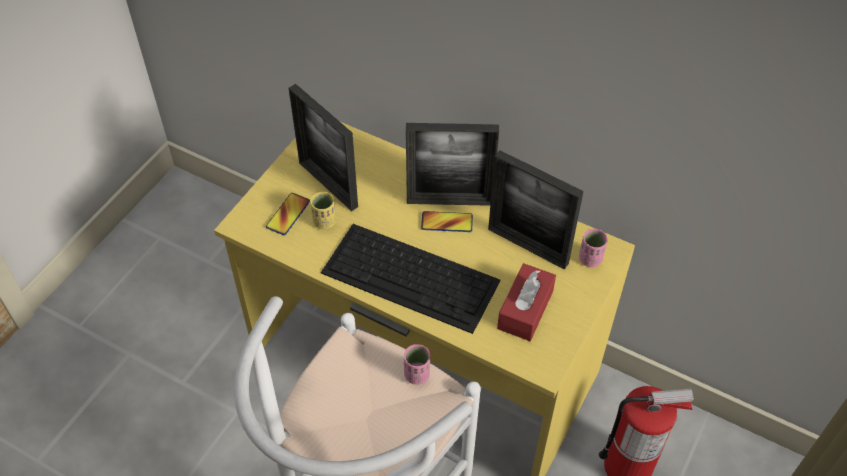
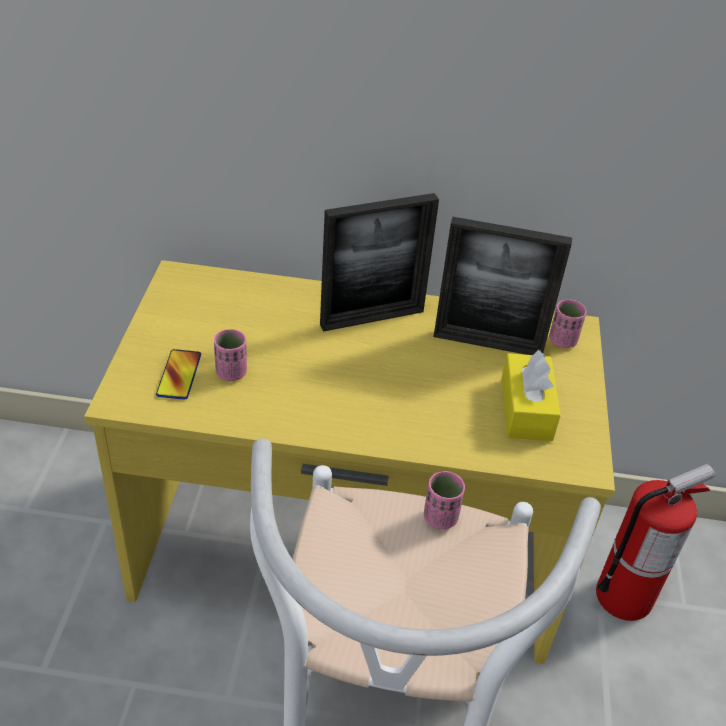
camera: 25 degrees left, 10 degrees down
(324, 222) = (231, 373): yellow cup -> pink cup
(328, 184) = (214, 331): picture frame -> none
(412, 277) = (374, 407): keyboard -> none
(447, 222) = (382, 340): phone -> none
(525, 310) = (526, 409): red tissue box -> yellow tissue box

